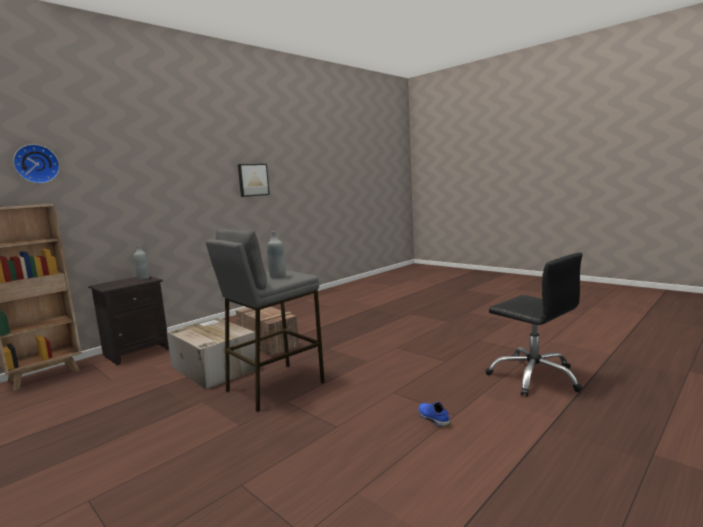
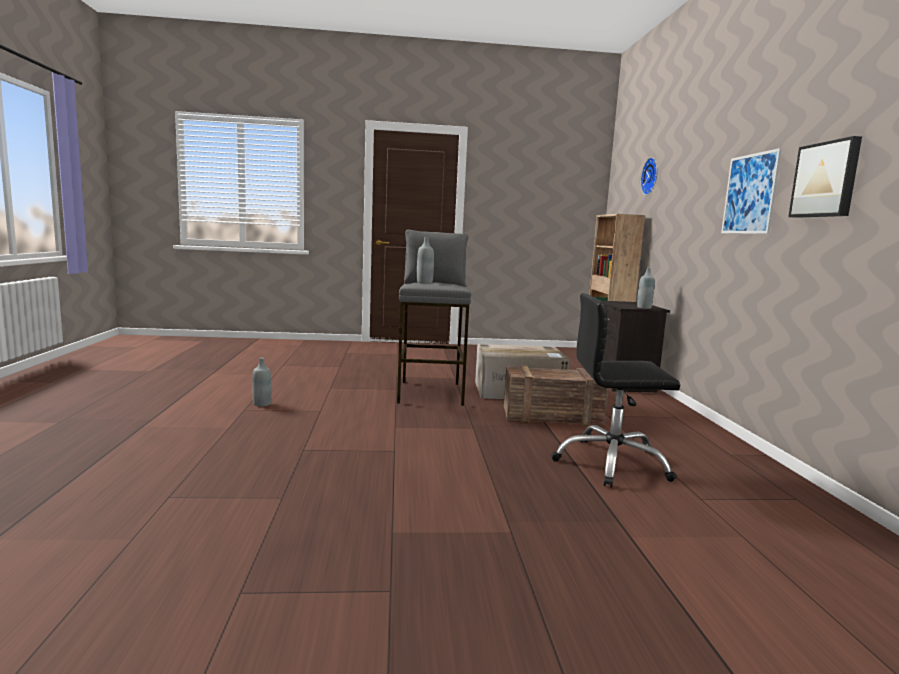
camera: 130 degrees right, 0 degrees up
(203, 185) = (750, 194): none -> picture
(433, 418) = (262, 404): blue shoe -> grey bottle
(534, 376) = (167, 458): black office chair -> black office chair (611, 463)

